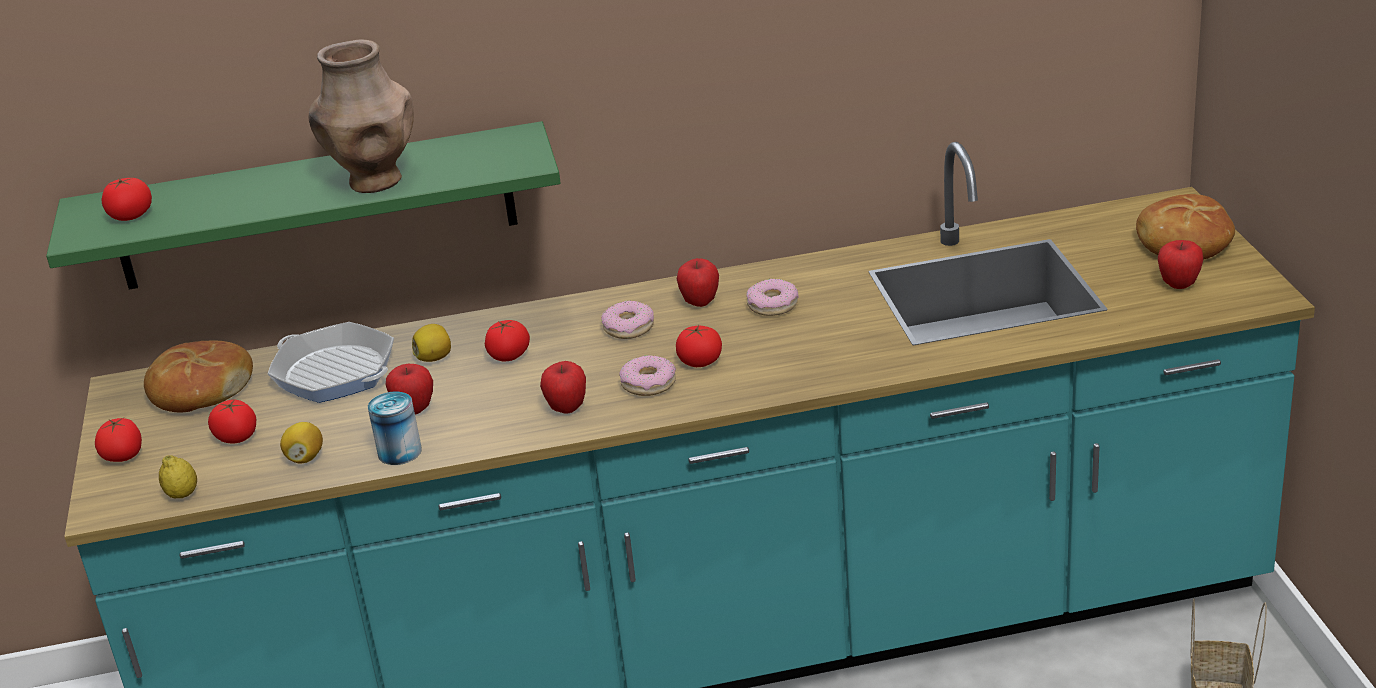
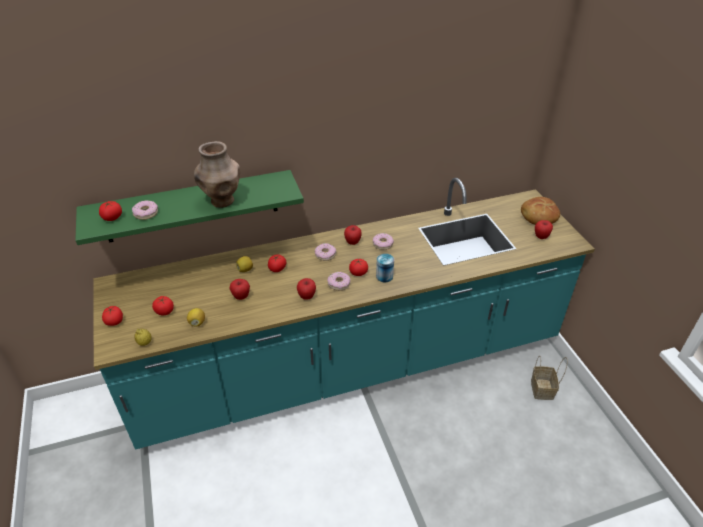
camera: 10 degrees left, 10 degrees up
(200, 390) = (144, 286): bread -> none
(203, 207) = (145, 213): none -> donut
(335, 372) = (203, 276): frying pan -> none
(399, 452) = (238, 319): can -> can (384, 276)

